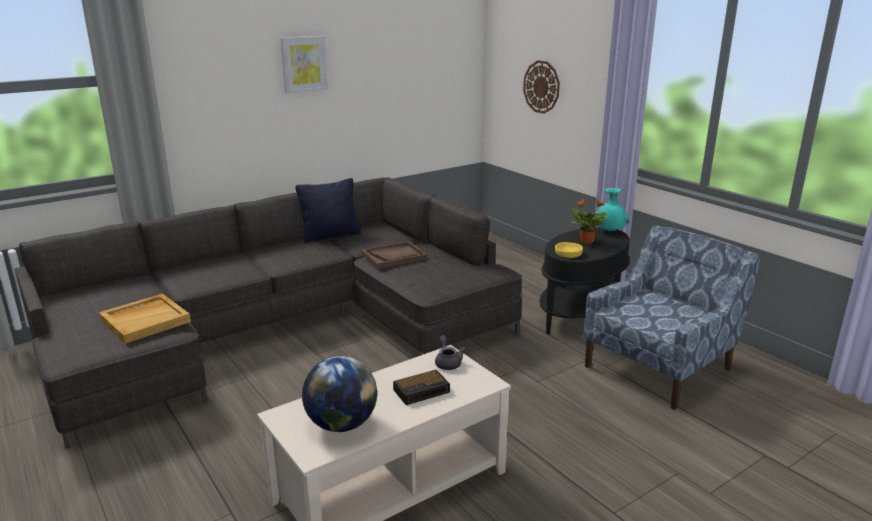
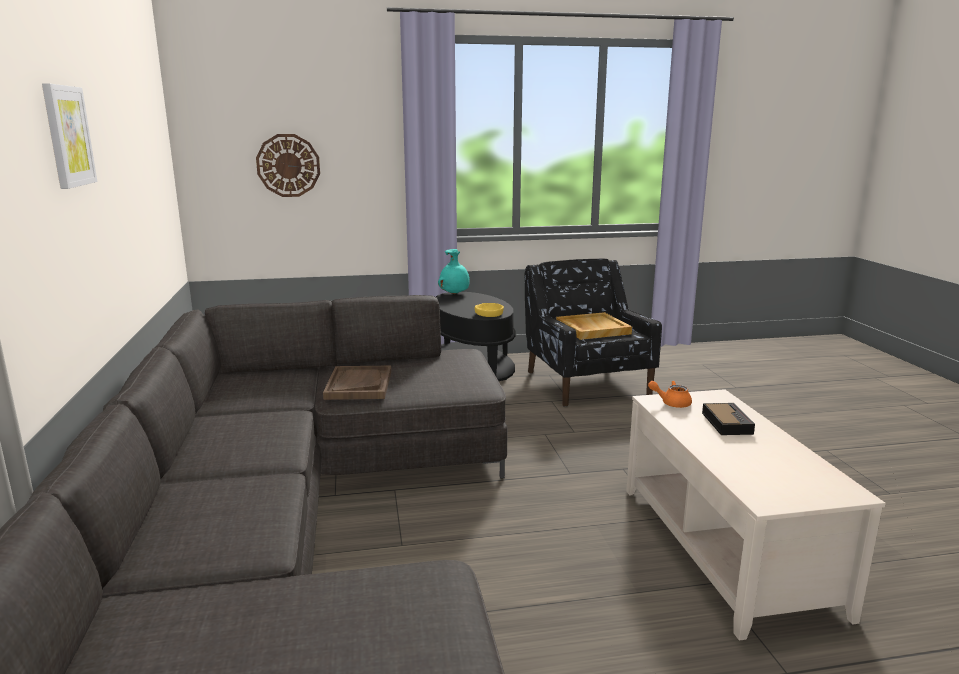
camera: 65 degrees left, 5 degrees down
(146, 320) = (371, 601): beige tray -> beige tray (592, 329)
(331, 235) = (218, 407): black pillow -> none
(341, 424) = (789, 470): globe -> none
(447, 362) = (671, 403): grey teapot -> orange teapot
(586, 241) = (468, 304): potted plant -> none
(659, 367) = (586, 383): blue armchair -> black armchair

